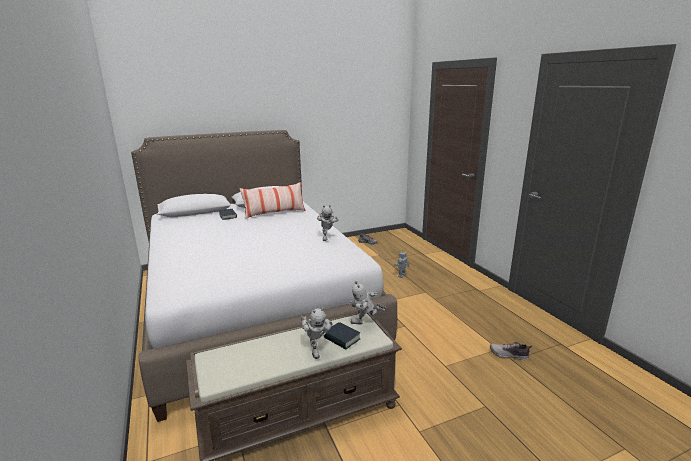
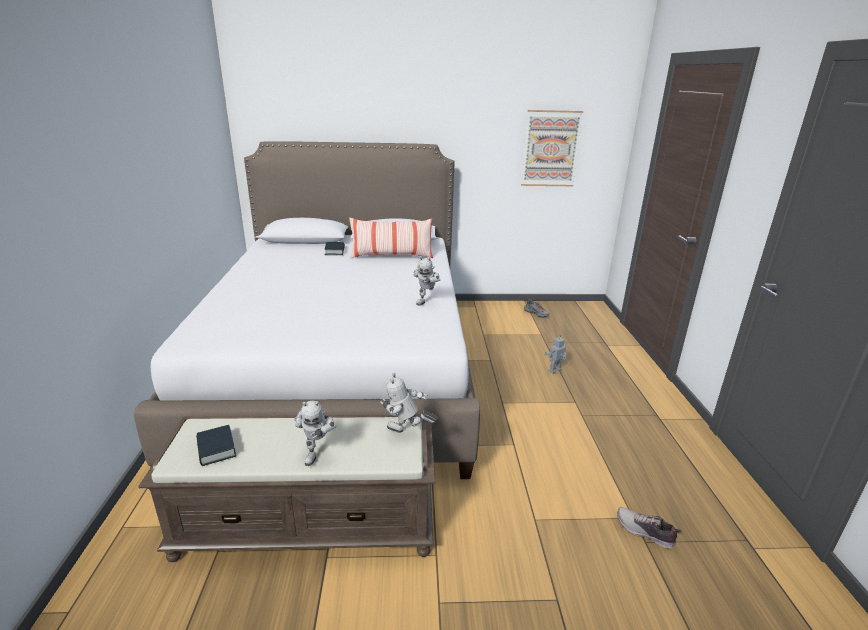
camera: 20 degrees right, 5 degrees up
(342, 339) = (360, 446): book -> book (216, 449)
(361, 127) = (550, 149): none -> picture

